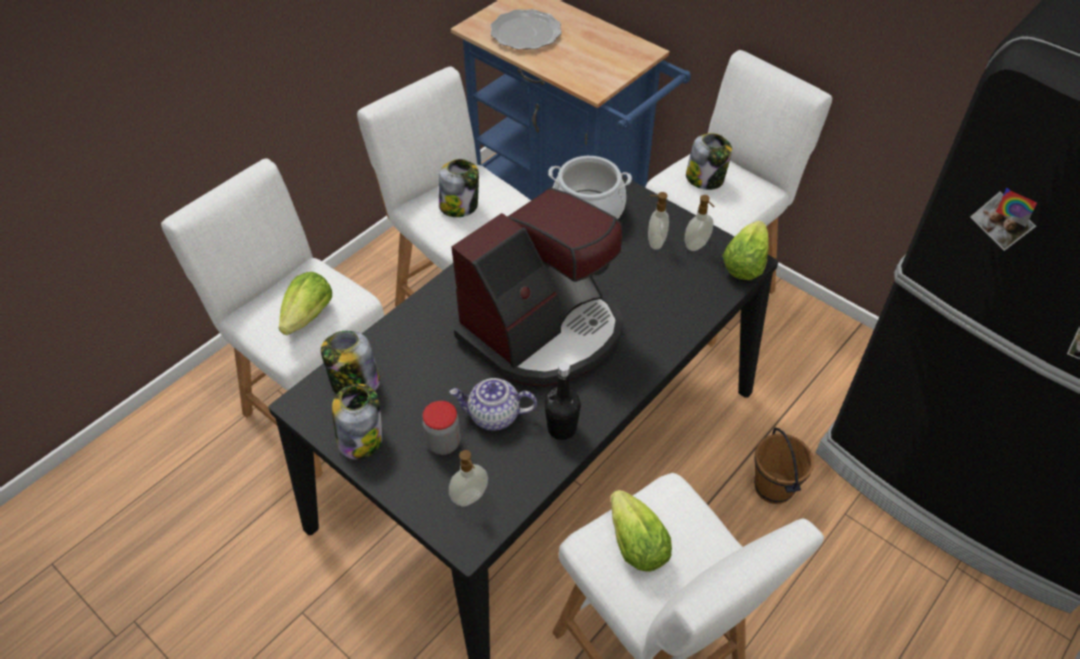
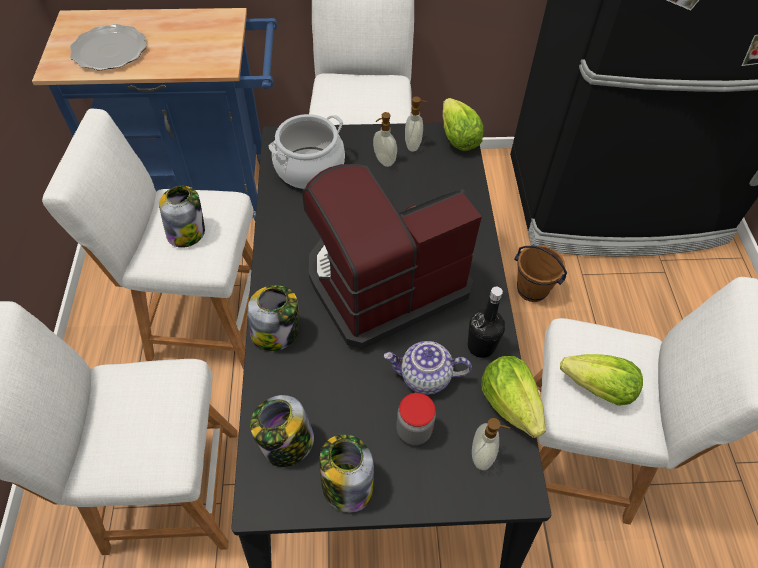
camera: 45 degrees left, 5 degrees up
(309, 316) = (157, 421): lettuce -> lettuce (510, 403)
(493, 416) = (425, 377): teapot -> teapot turned 45 degrees clockwise
(543, 330) = (383, 282): coffee machine -> coffee machine turned 120 degrees counterclockwise
(705, 179) = (351, 96): jar -> jar (276, 332)

